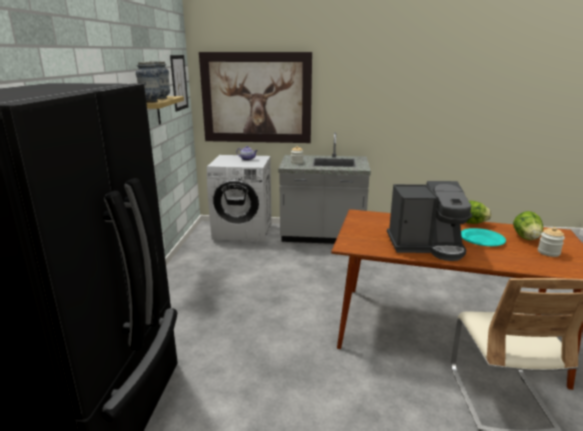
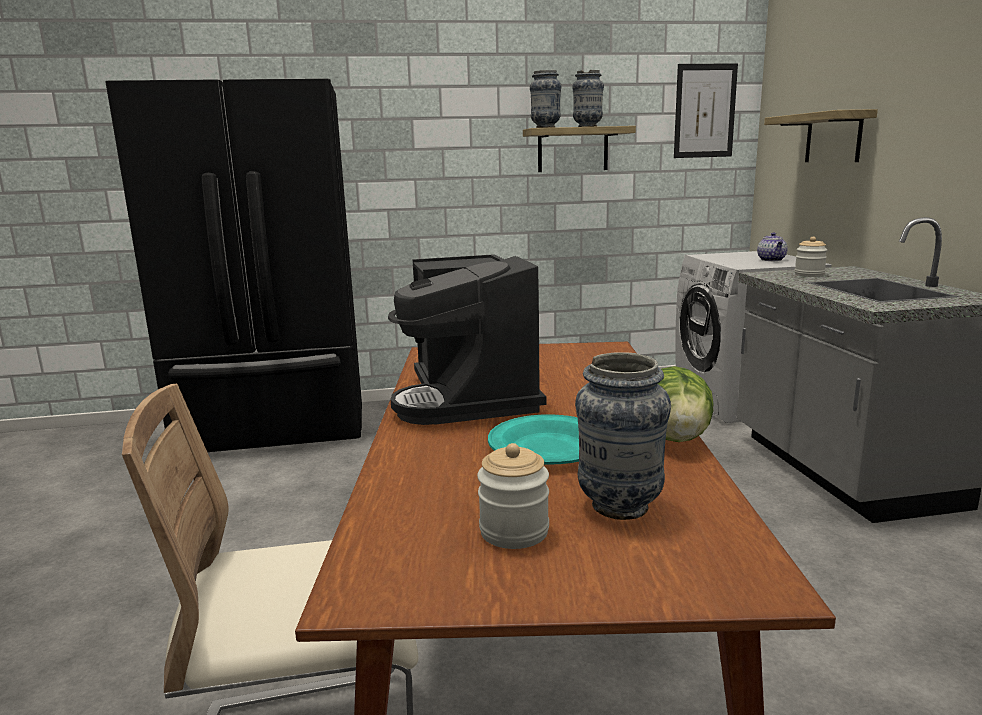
camera: 75 degrees right, 5 degrees down
(256, 98) = (833, 137): picture -> shelf
(526, 238) = (619, 506): lettuce -> vase

